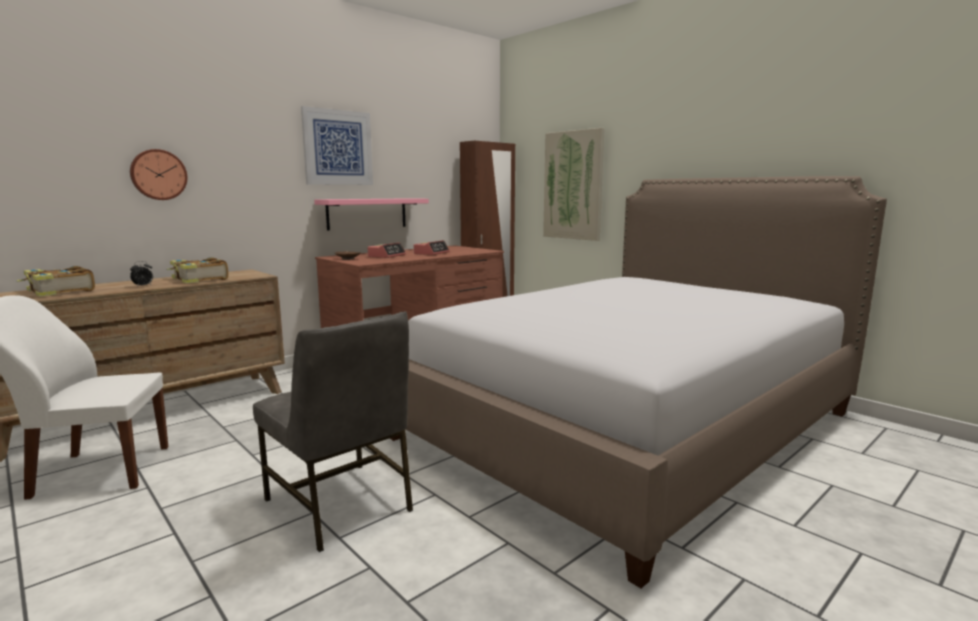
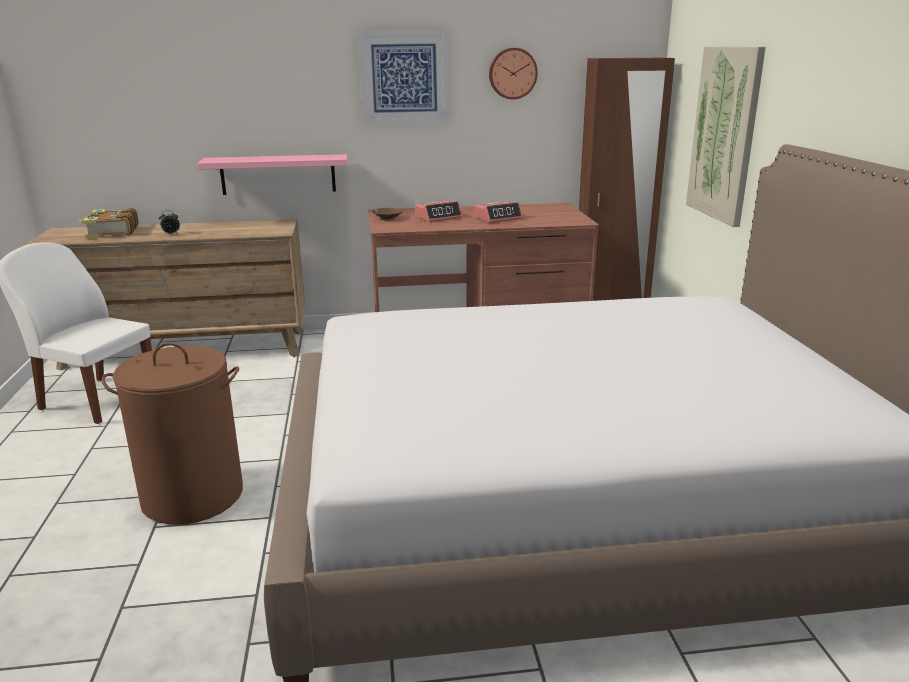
camera: 35 degrees right, 10 degrees up
(158, 175) = (205, 118): wall clock -> wall clock (512, 73)
(199, 279) = (226, 230): book -> none
(340, 505) = (192, 496): grey chair -> brown laundry basket
(367, 213) = (441, 158): pink shelf -> pink shelf (278, 174)

